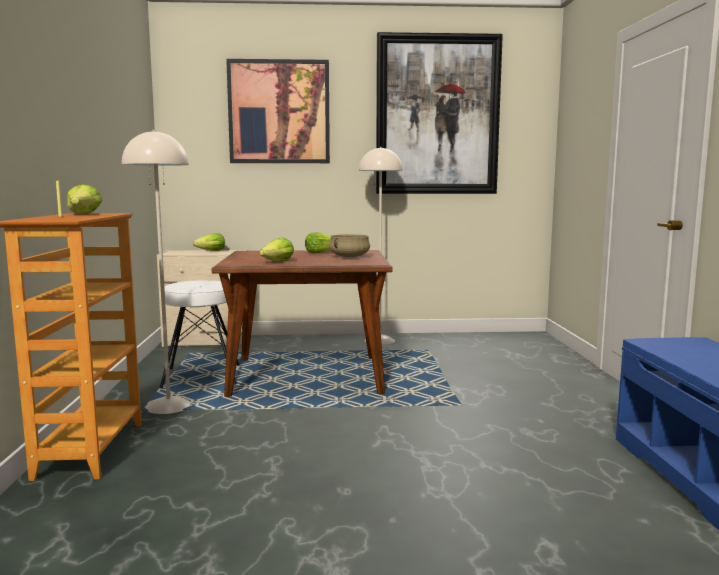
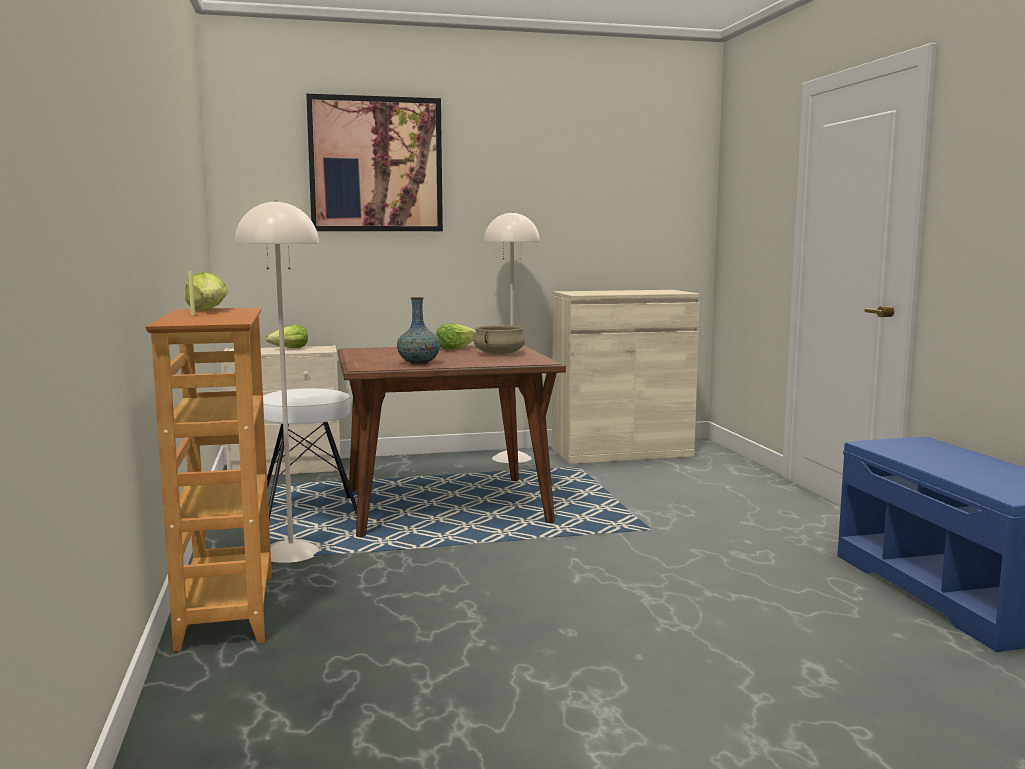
camera: 10 degrees left, 0 degrees up
(277, 262) = (419, 363): lettuce -> vase
(437, 115) = (576, 171): picture -> none
(469, 340) = (621, 452): none -> beige cabinet

